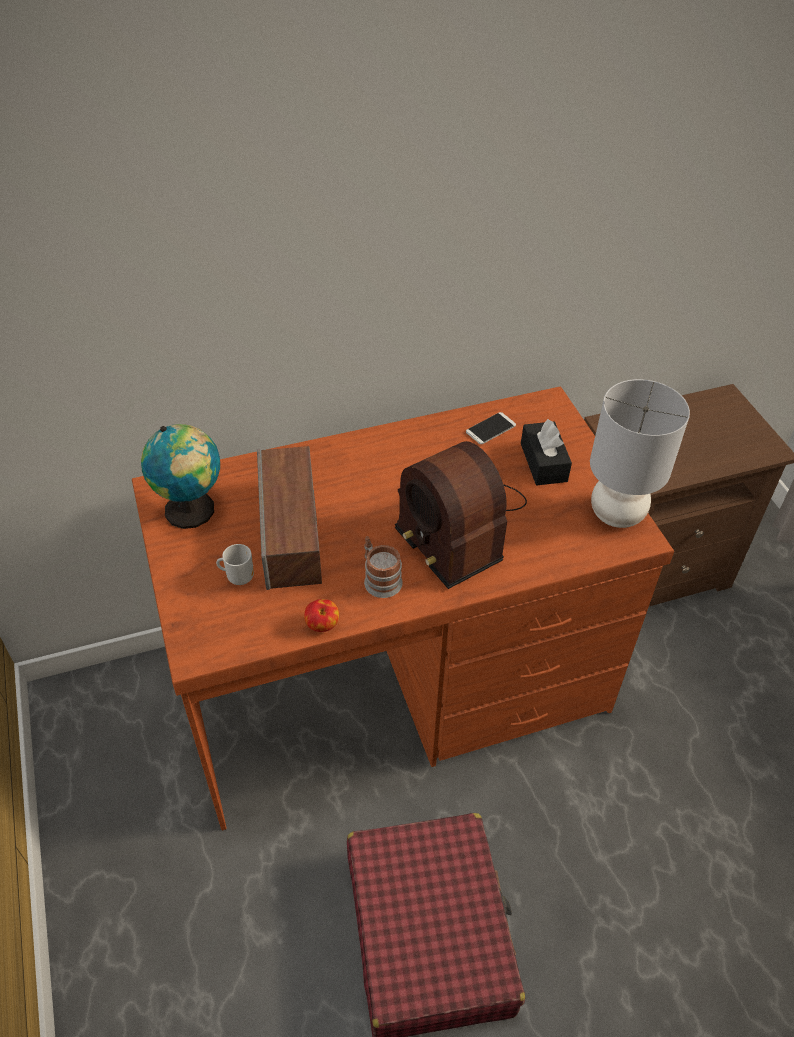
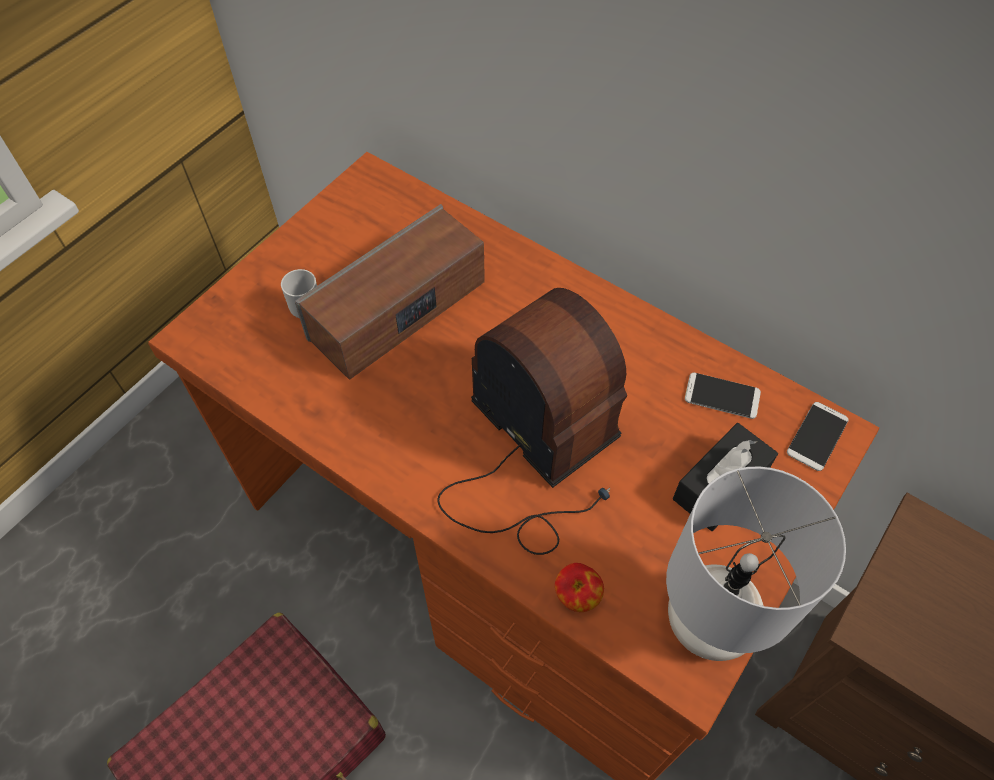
camera: 55 degrees right, 10 degrees up
(193, 511) = (361, 220): globe -> none
(322, 625) = (295, 415): apple -> apple (577, 596)
(379, 578) = (396, 426): mug -> none
(457, 525) = (534, 454): radio -> radio turned 120 degrees clockwise
(546, 410) = (817, 436): none -> phone

